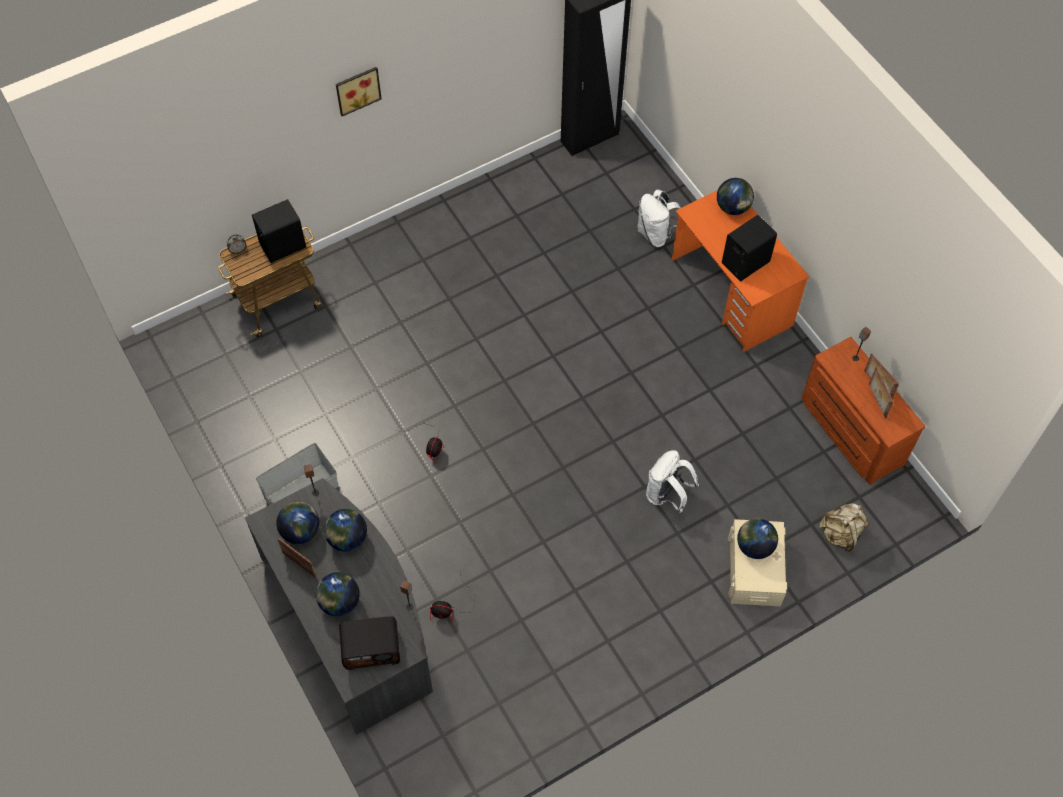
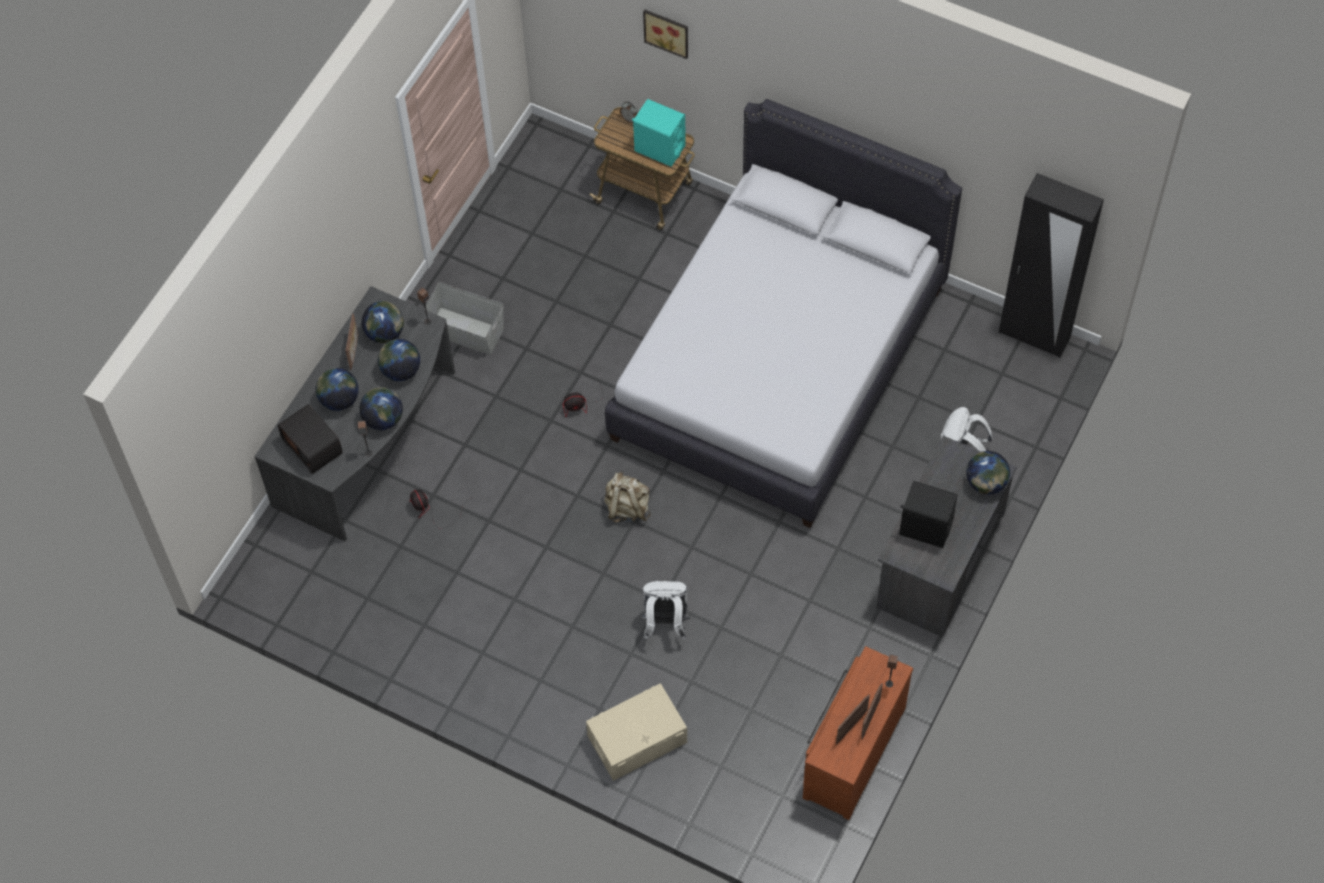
camera: 60 degrees right, 0 degrees up
(282, 246) = (659, 148): black speaker -> turquoise speaker
(357, 89) = (795, 80): picture -> picture (667, 31)
(496, 298) = (778, 362): none -> white bed
(731, 293) = (940, 561): orange desk -> grey desk
(754, 546) = (642, 714): globe -> globe (383, 419)
(840, 534) = (727, 797): beige backpack -> beige backpack (627, 508)

